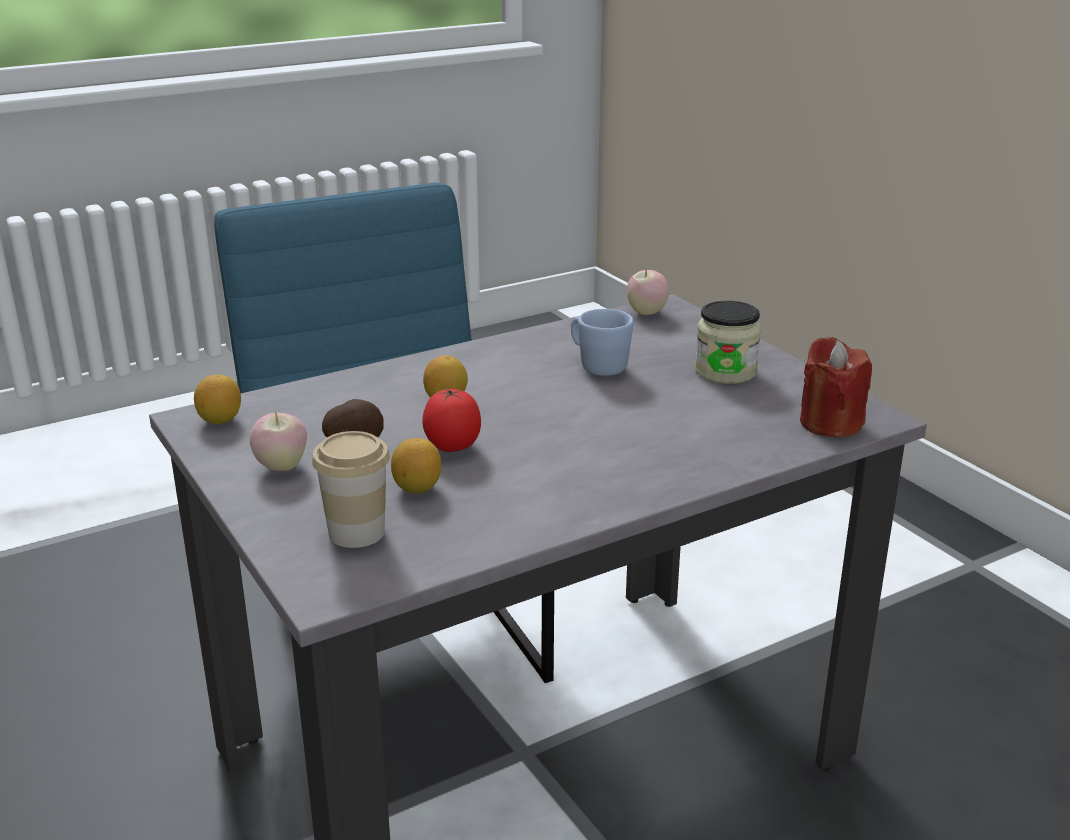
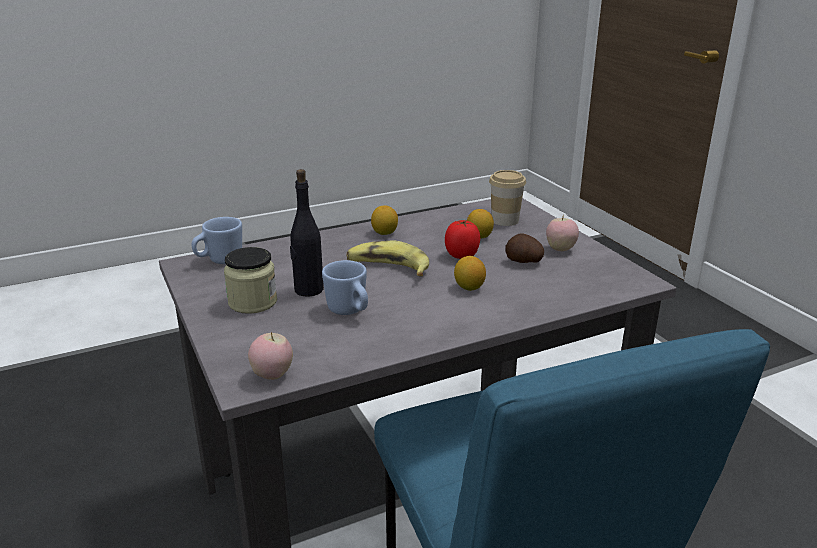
camera: 175 degrees left, 0 degrees up
(220, 420) = (621, 279): lemon -> lemon (384, 233)
(566, 423) = (388, 268): none -> banana
(665, 388) = (308, 290): none -> black bottle
(830, 423) = (220, 261): red candle -> blue mug

